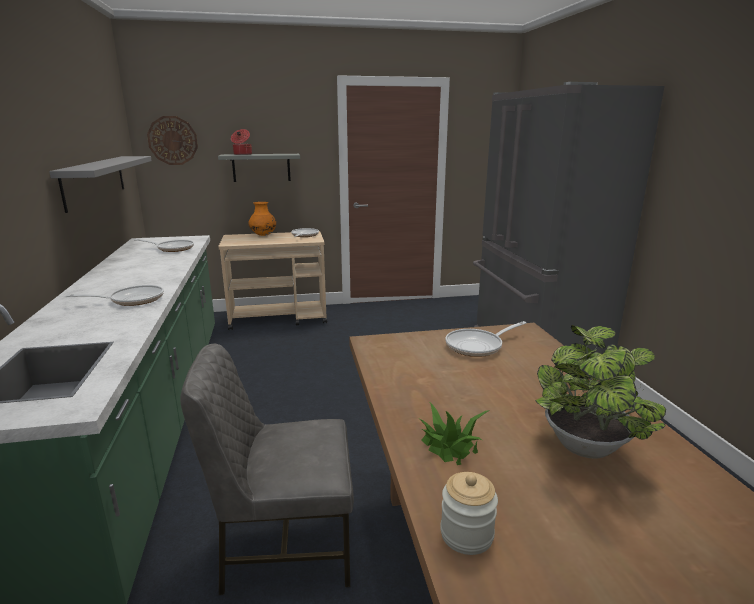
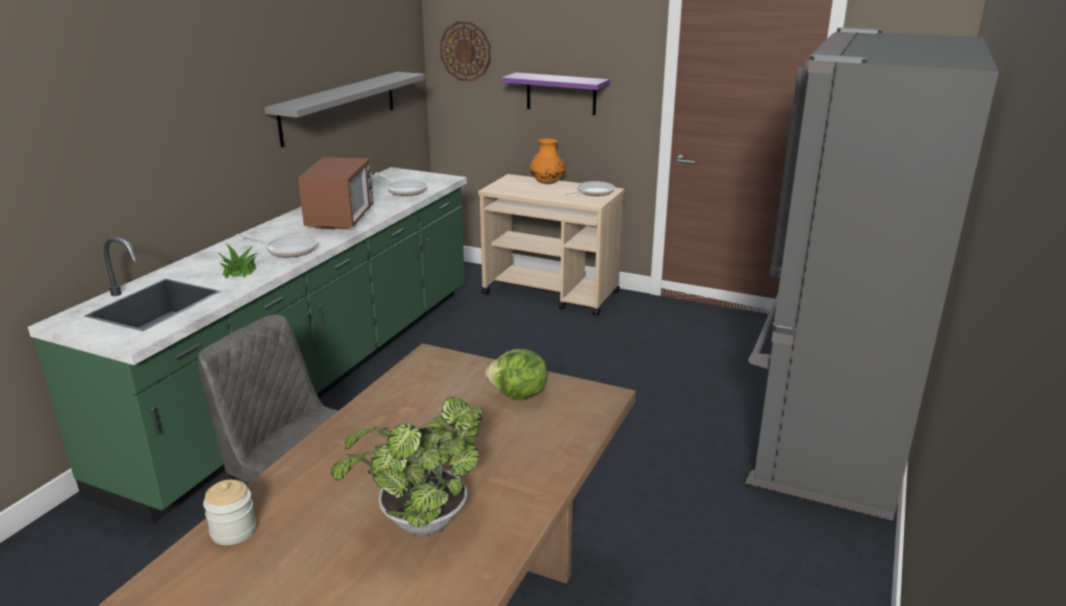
camera: 35 degrees right, 5 degrees up
(147, 272) = (341, 219): none -> microwave
(242, 154) = (533, 76): cooking pot -> none
(261, 167) = (561, 93): grey shelf -> purple shelf
(450, 446) = (327, 472): potted plant -> potted plant (239, 271)
(478, 346) = (518, 395): frying pan -> lettuce

